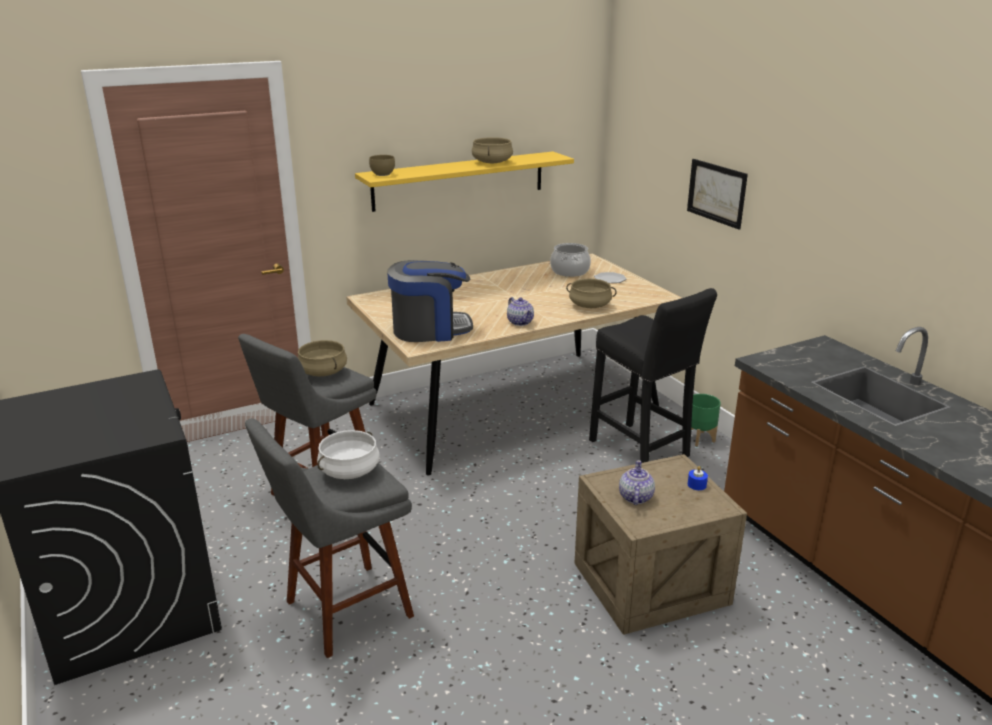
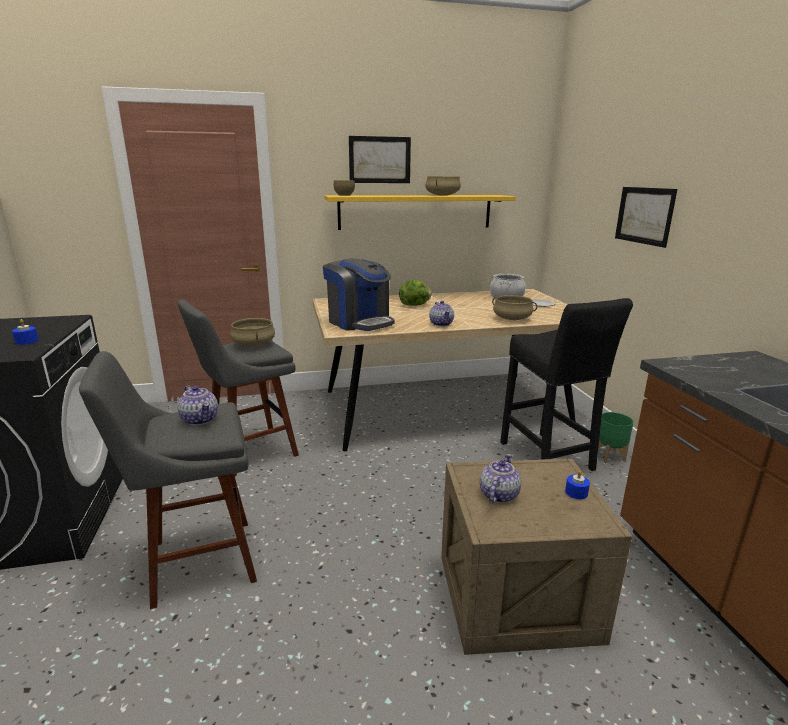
camera: 15 degrees right, 5 degrees down
(143, 416) = (27, 341): none -> blue candle
(349, 470) = (200, 419): white cooking pot -> teapot
(416, 125) = (379, 160): none -> picture
(430, 329) = (359, 322): coffee machine -> coffee machine turned 45 degrees clockwise
(475, 295) = (415, 305): none -> lettuce

